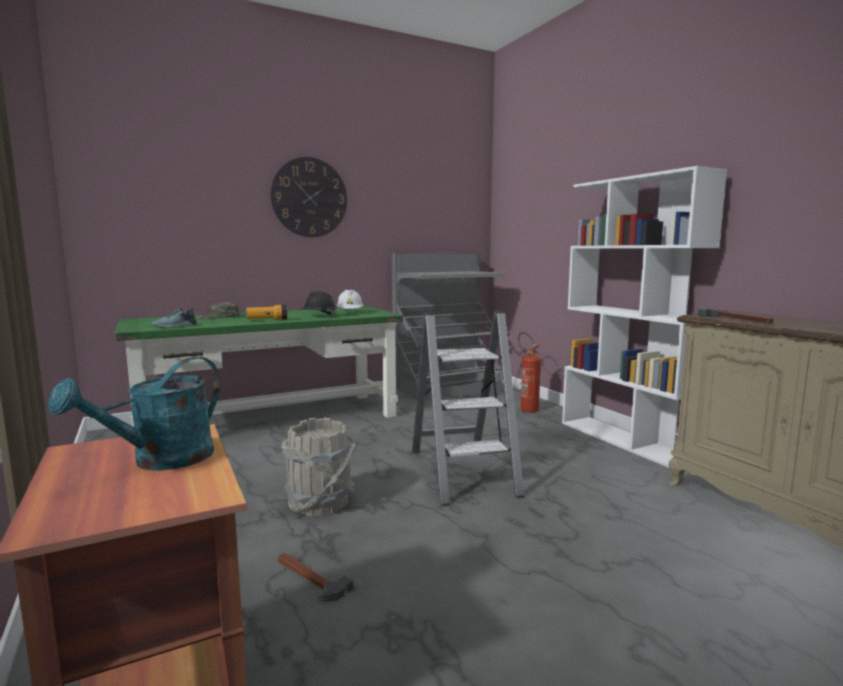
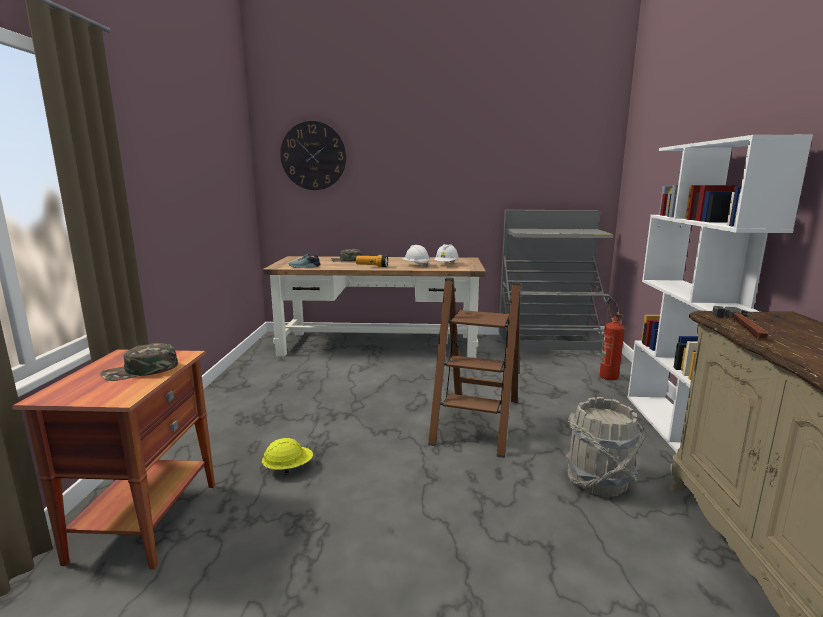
camera: 30 degrees right, 5 degrees up
(161, 461) = (140, 370): turquoise watering can -> green cap
(271, 420) = (380, 345): green desk -> brown desk
(308, 579) = (288, 468): hammer -> yellow hard hat
(309, 197) = (430, 161): wall clock -> wall clock (313, 156)
(318, 316) = (416, 265): black hard hat -> white hard hat
(320, 503) = (347, 418): grey bucket -> grey bucket (598, 480)
(462, 471) = (477, 420): grey step ladder -> brown step ladder

